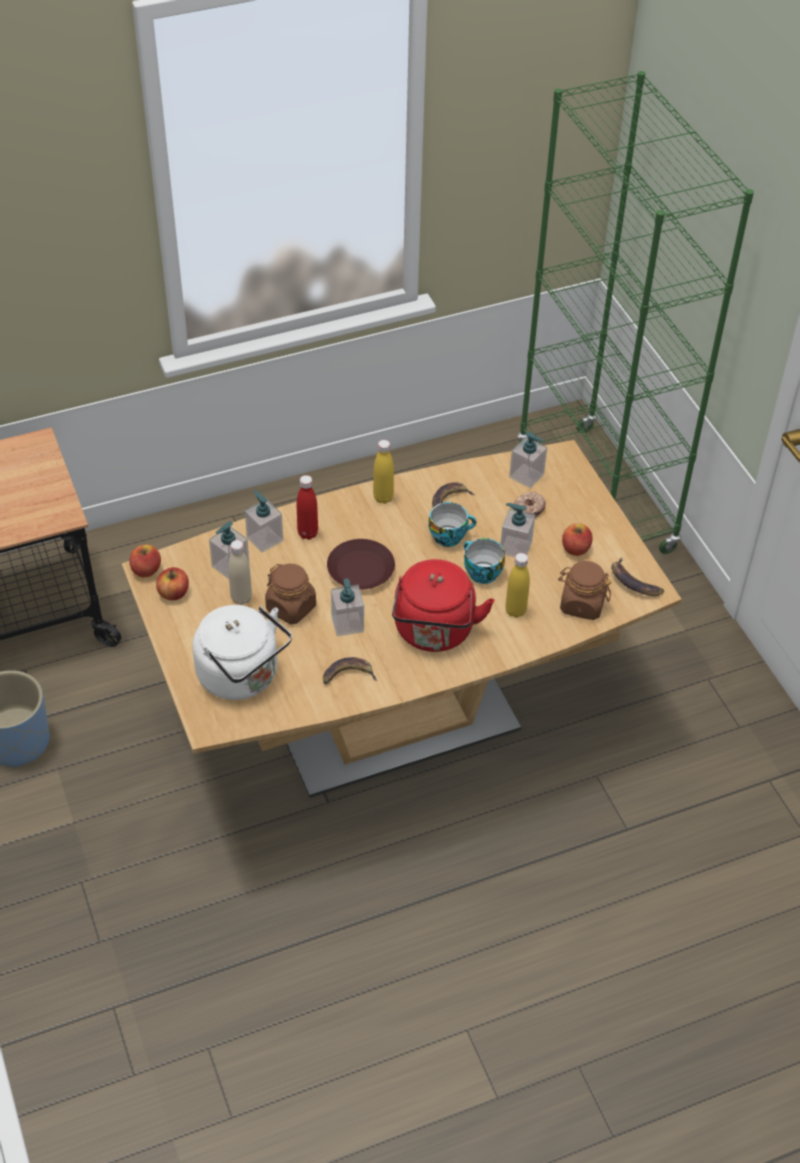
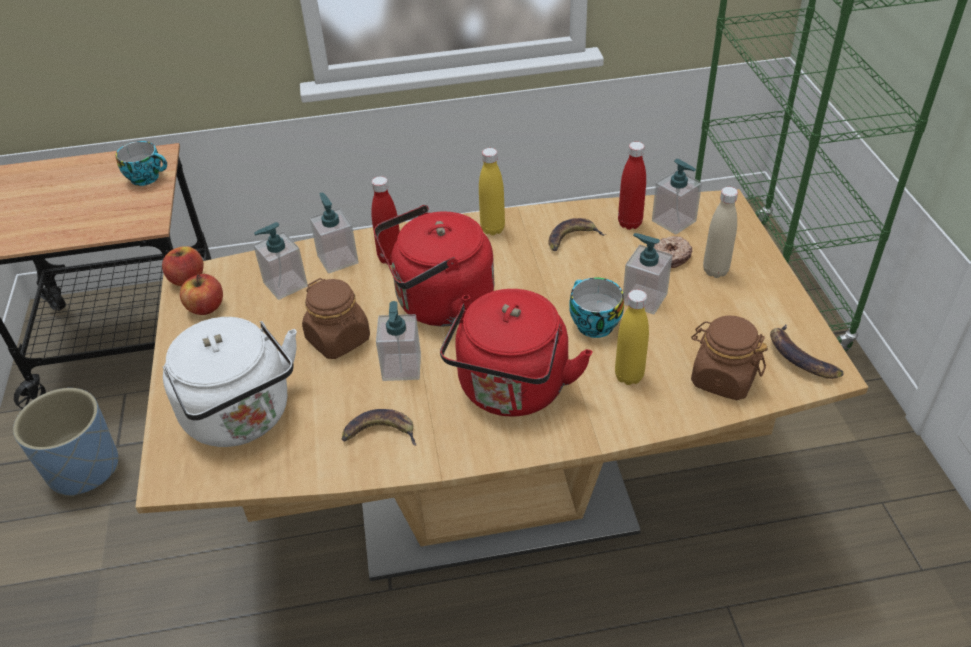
camera: 15 degrees right, 5 degrees down
(241, 598) = (282, 321): beige bottle -> beige bottle (715, 271)
(360, 569) = (439, 304): brown plate -> red kettle
(449, 536) = (562, 277): cup -> cup (147, 177)
(492, 481) = (629, 223): none -> red bottle
(575, 549) = (724, 308): apple -> none

